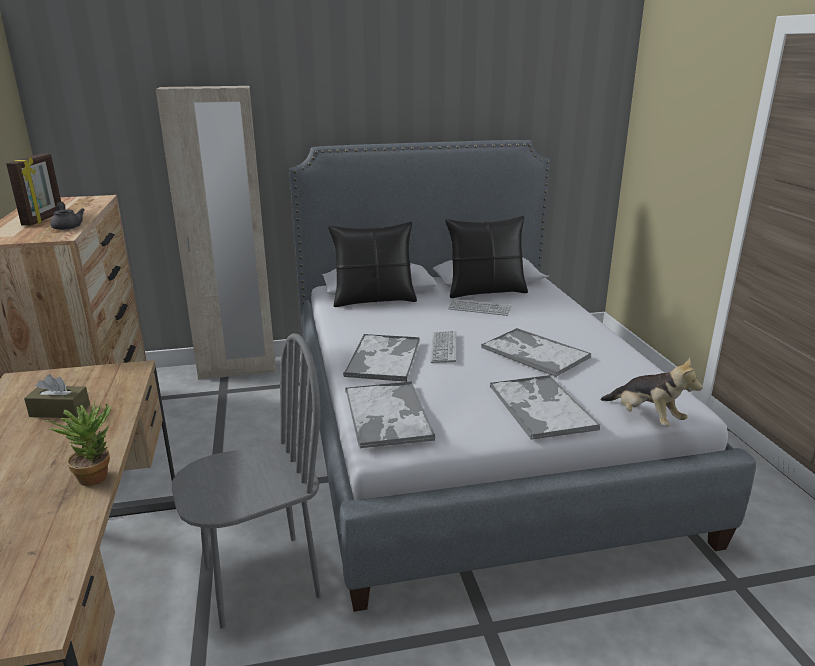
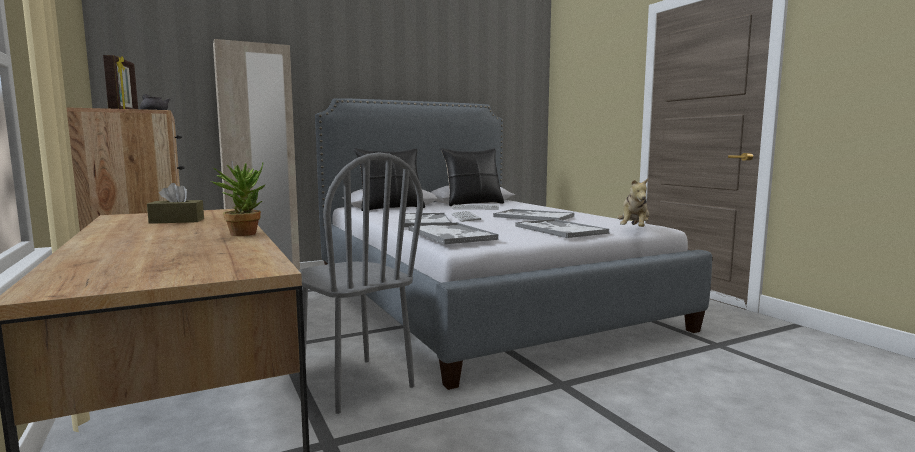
camera: 15 degrees left, 15 degrees down
(261, 580) = (355, 384): grey chair -> grey chair turned 90 degrees clockwise
(645, 418) = (634, 230): plush toy -> plush toy turned 75 degrees clockwise

